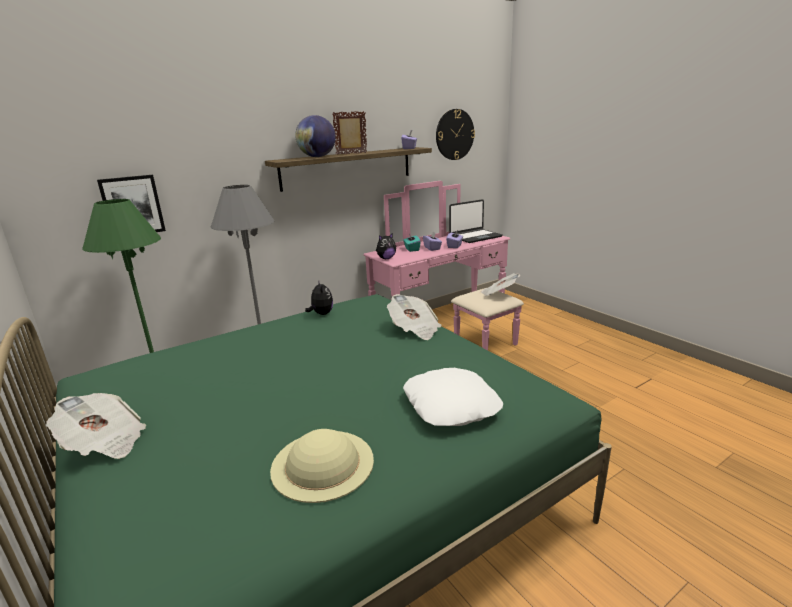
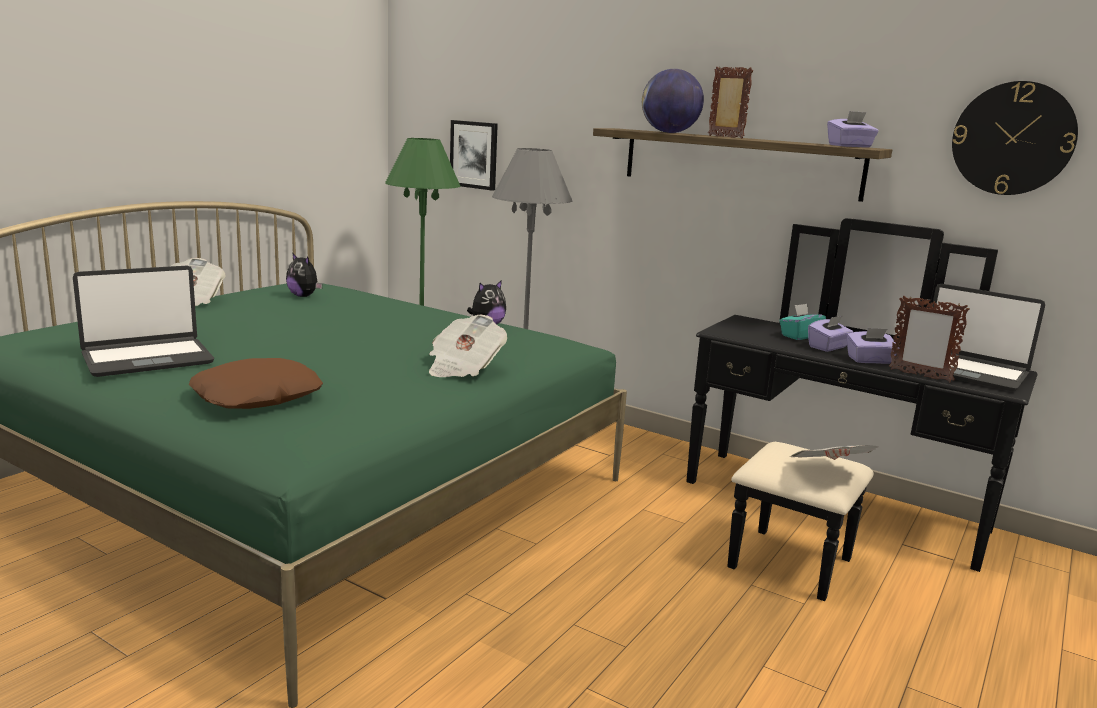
camera: 65 degrees right, 5 degrees down
(322, 464) = (147, 359): beige hat -> laptop
(386, 258) = (724, 326): plush toy -> plush toy (304, 296)
(450, 324) = (825, 518): pink dresser -> black dresser
(451, 405) = (257, 397): white pillow -> brown pillow
(478, 243) = (919, 375): none -> picture frame

